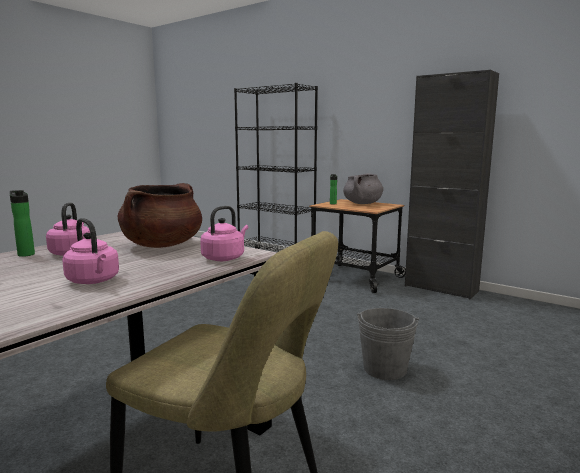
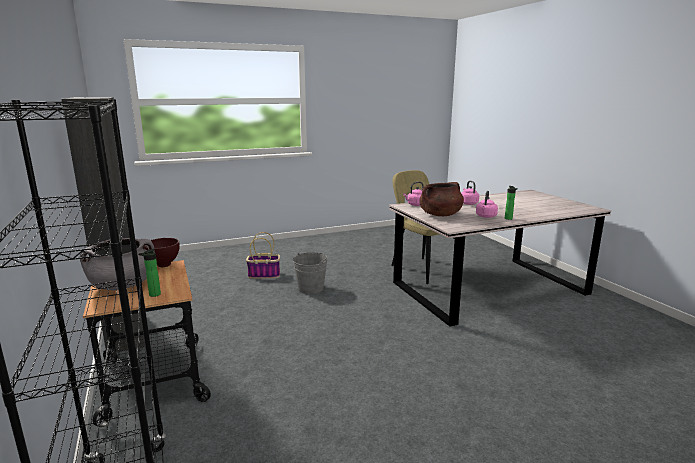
camera: 150 degrees left, 5 degrees up
(377, 209) = (163, 265): none -> brown bowl
(494, 373) = (264, 275): none -> basket

